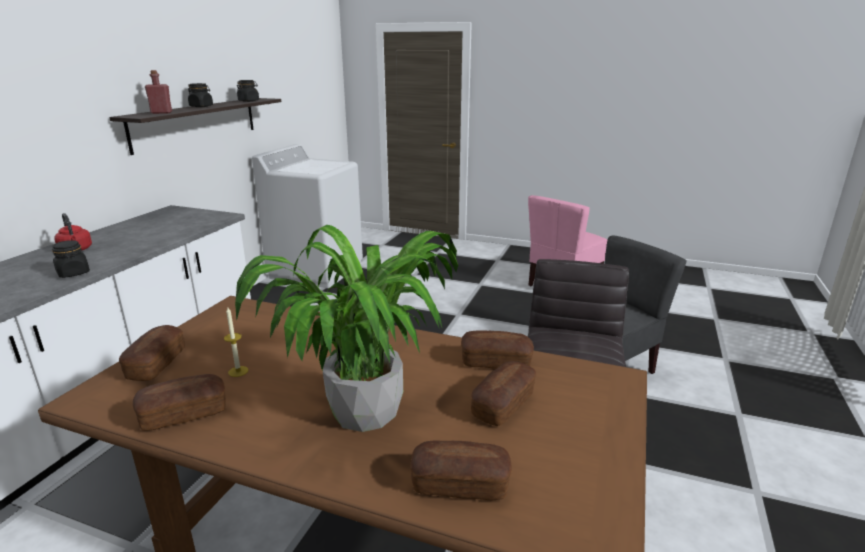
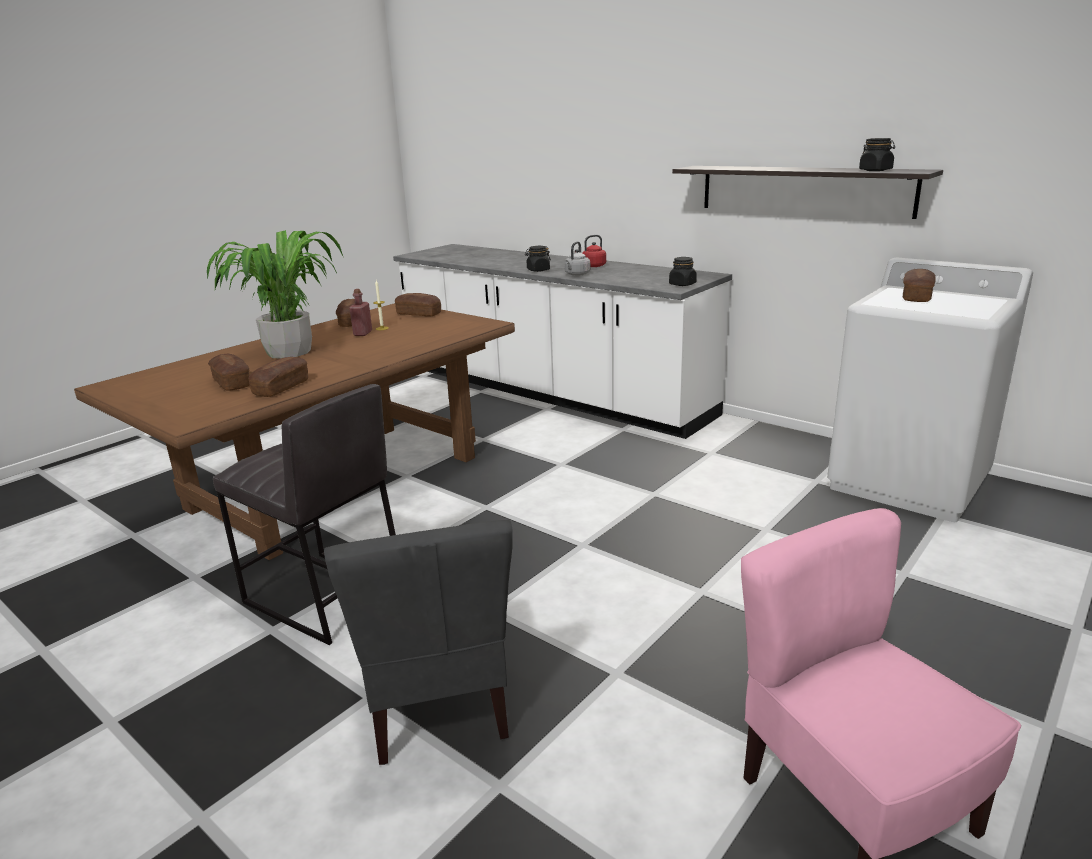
camera: 110 degrees right, 0 degrees up
(125, 252) = (576, 274): none -> grey kettle
(161, 113) = (720, 167): red bottle -> red bottle (363, 333)
(201, 106) = (790, 168): black jar -> black jar (682, 284)
(460, 484) = (194, 366): bread -> bread (916, 296)

